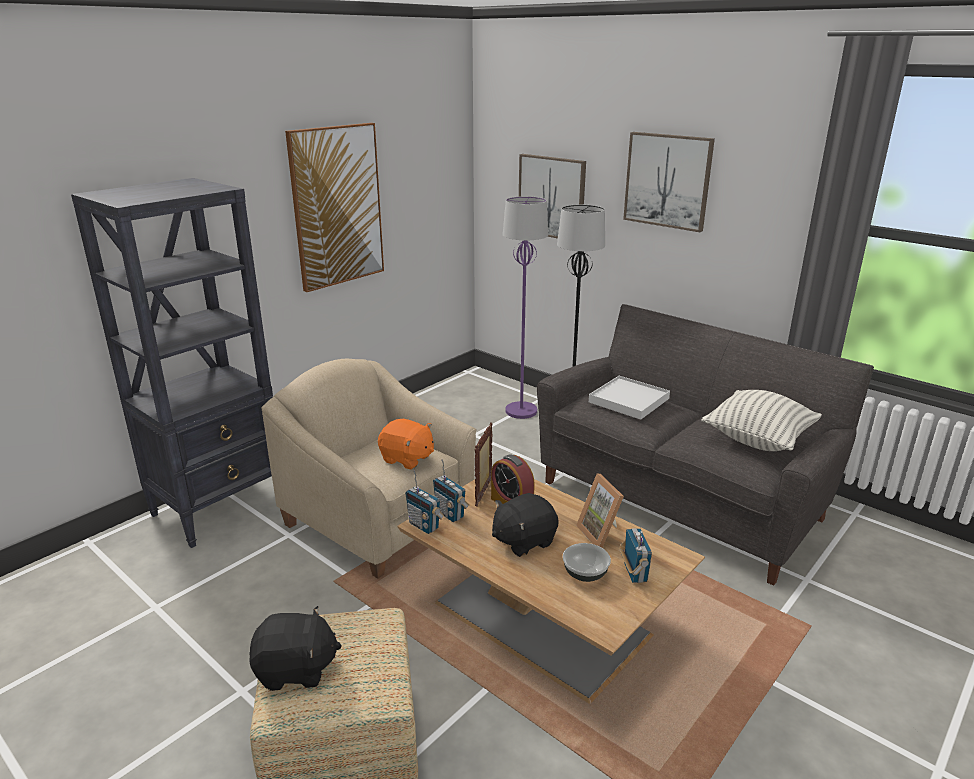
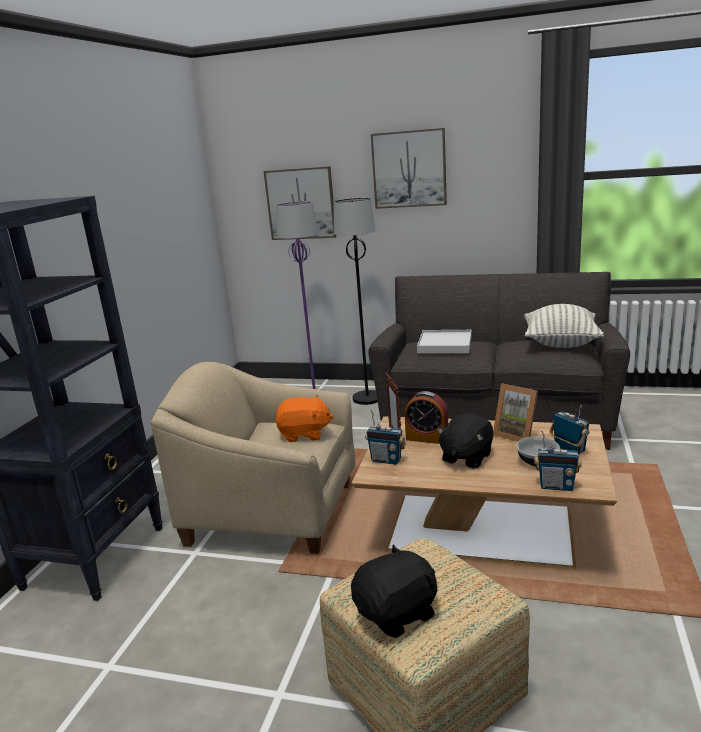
camera: 25 degrees left, 5 degrees down
(337, 206) = (125, 231): picture -> none
(424, 525) = (375, 474): radio -> radio (556, 486)

